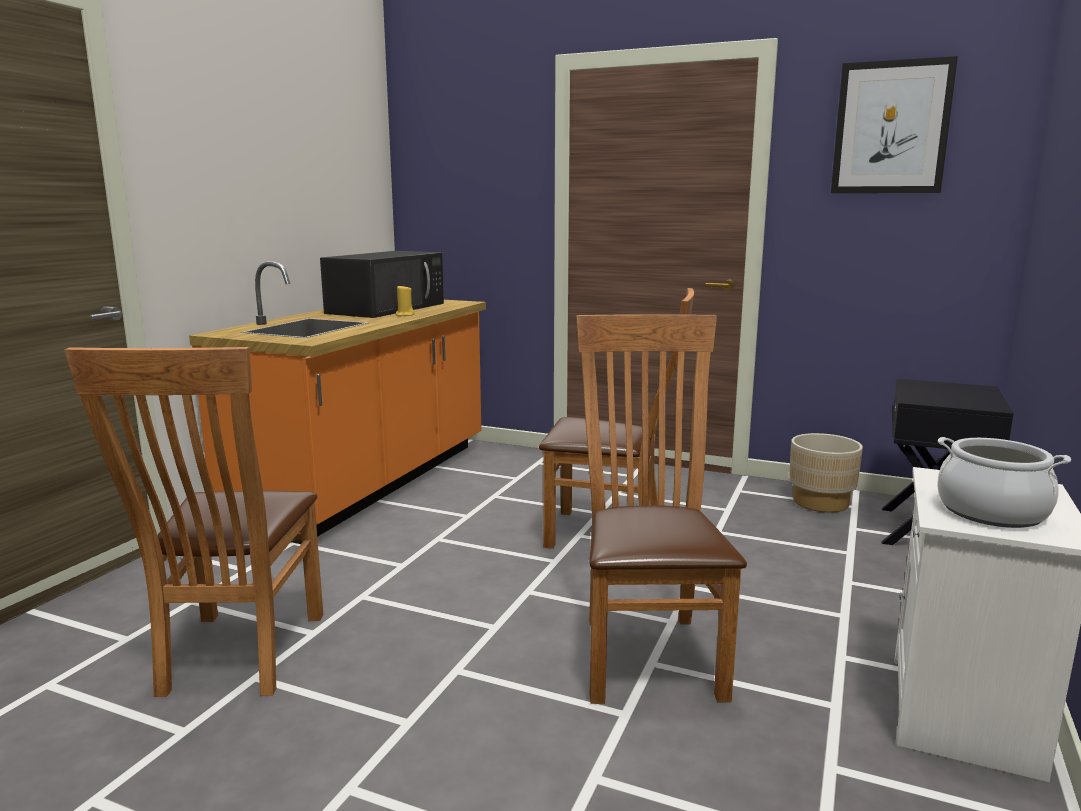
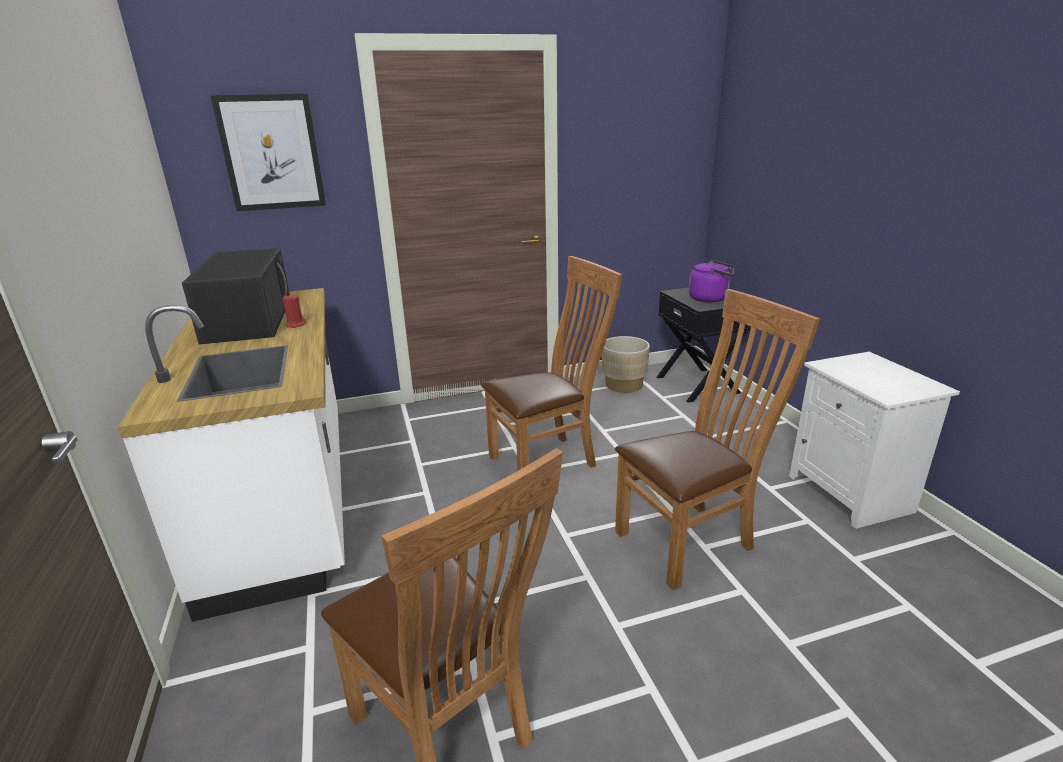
camera: 40 degrees left, 10 degrees up
(368, 482) = (287, 498): orange counter -> white counter
(404, 315) = (295, 324): yellow candle -> red candle
(648, 651) = (691, 539): brown chair -> brown chair turned 105 degrees clockwise
(891, 128) = (637, 112): picture -> picture (271, 153)
(952, 396) = (710, 298): none -> purple kettle
(991, 511) = (887, 382): cooking pot -> none

